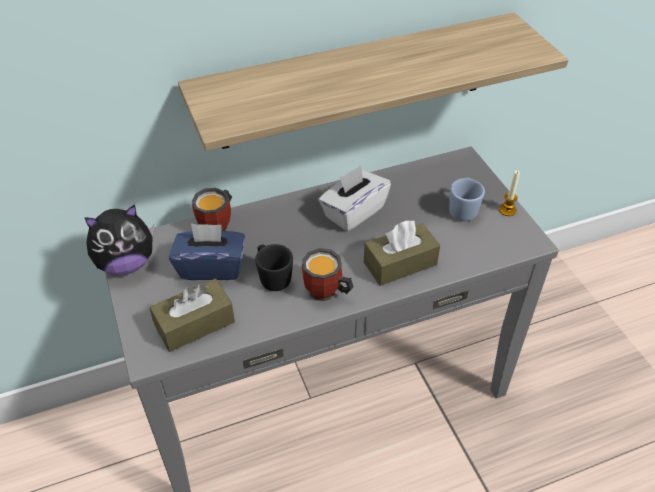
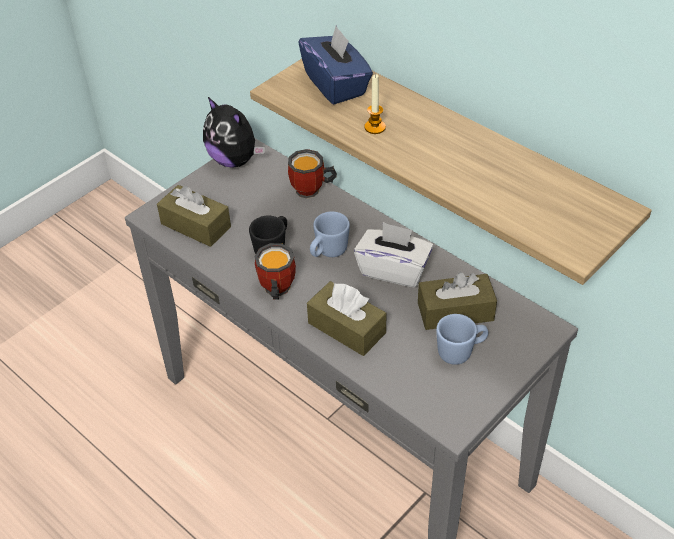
camera: 65 degrees right, 0 degrees up
(211, 267) = (261, 208): blue tissue box -> blue tissue box (336, 85)
(304, 243) = (328, 252): none -> blue mug
(420, 196) = (455, 311): none -> brown tissue box
(507, 210) = (489, 390): candle -> candle (375, 127)

